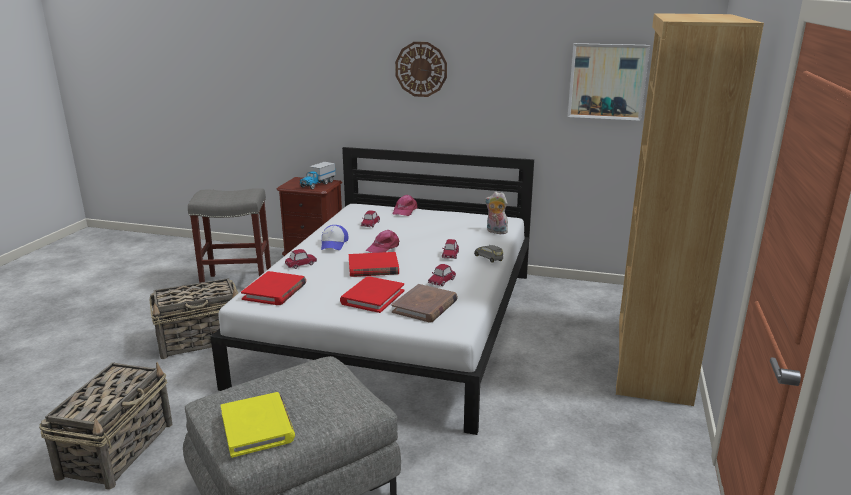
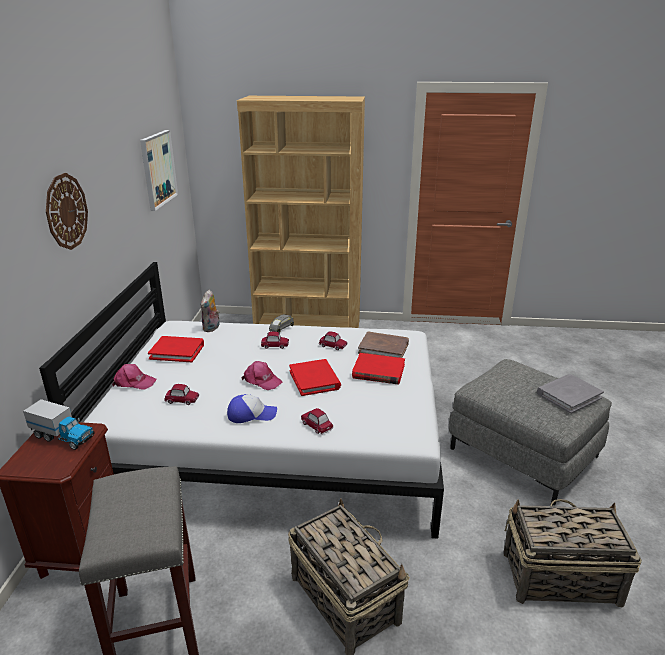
camera: 100 degrees left, 5 degrees up
(257, 427) = (568, 395): yellow book -> grey book
(275, 291) = (390, 426): red book -> red book (177, 351)

